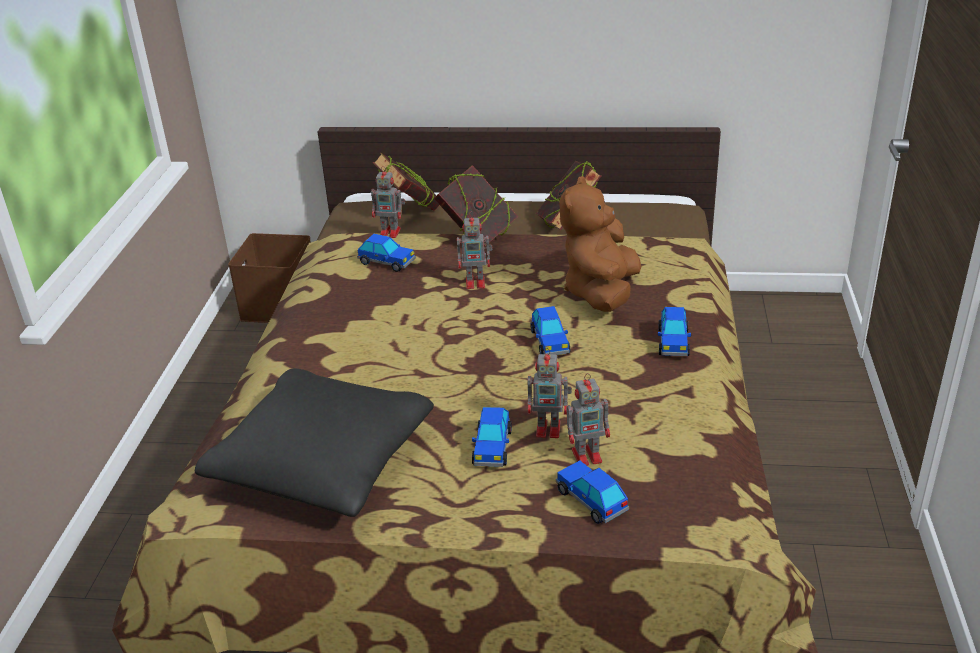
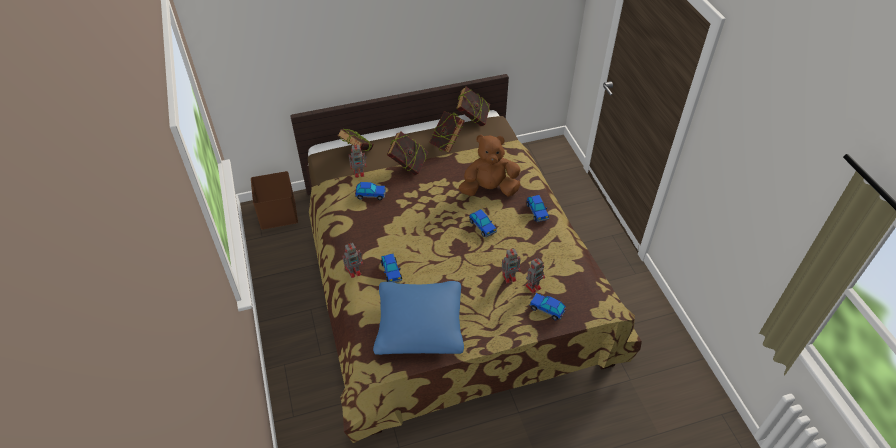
camera: 25 degrees left, 15 degrees up
(323, 462) = (420, 325): black pillow -> blue pillow
(476, 282) = (425, 197): toy robot -> toy robot (355, 271)
(492, 447) = (490, 294): toy car -> toy car (391, 271)
(601, 293) = (489, 189): brown plush toy -> brown plush toy turned 90 degrees clockwise
(639, 201) = (473, 119): none -> book

